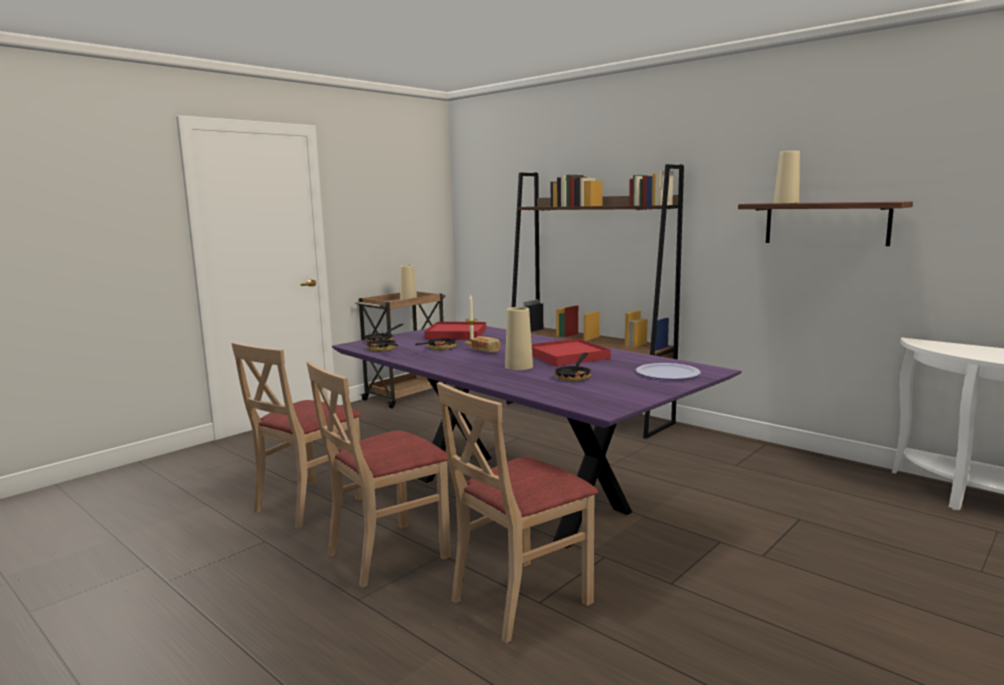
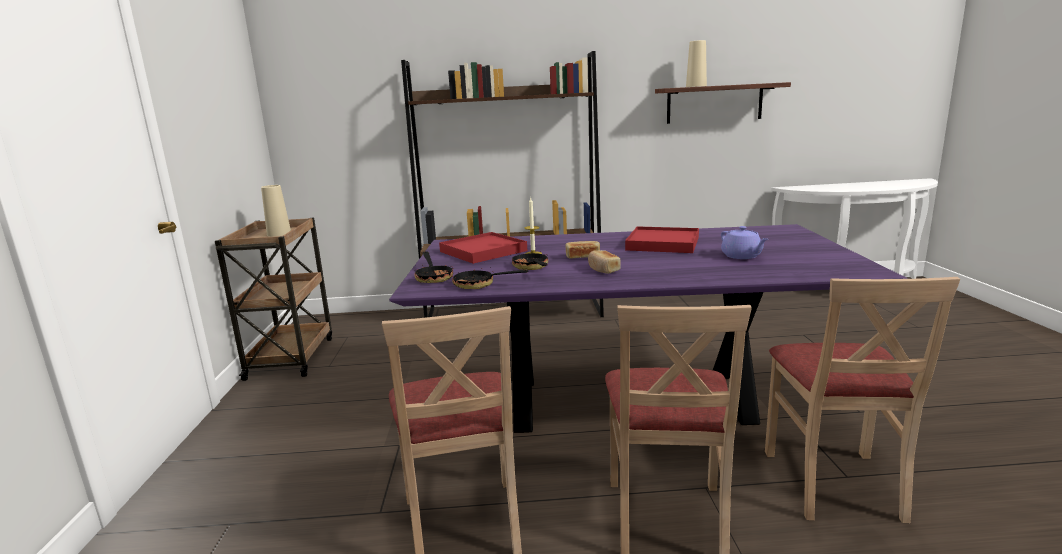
camera: 45 degrees left, 5 degrees up
(465, 360) = (603, 269): none -> bread
(519, 366) = (670, 261): beige vase -> none
(574, 376) = (742, 256): frying pan -> purple teapot
(668, 373) = (776, 237): plate -> none

